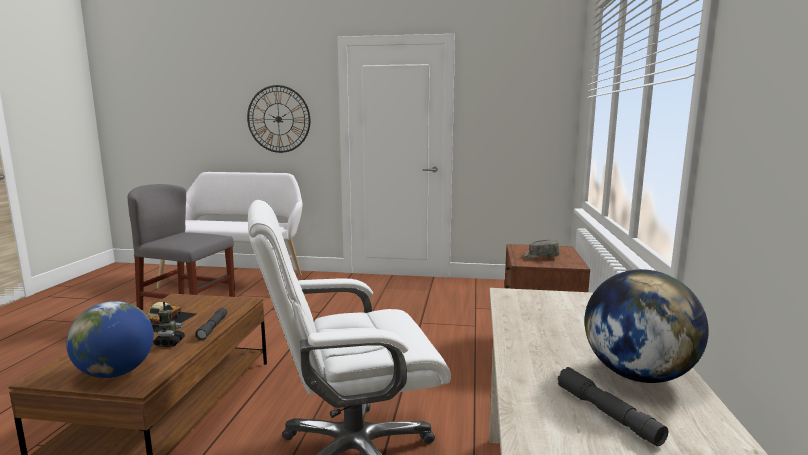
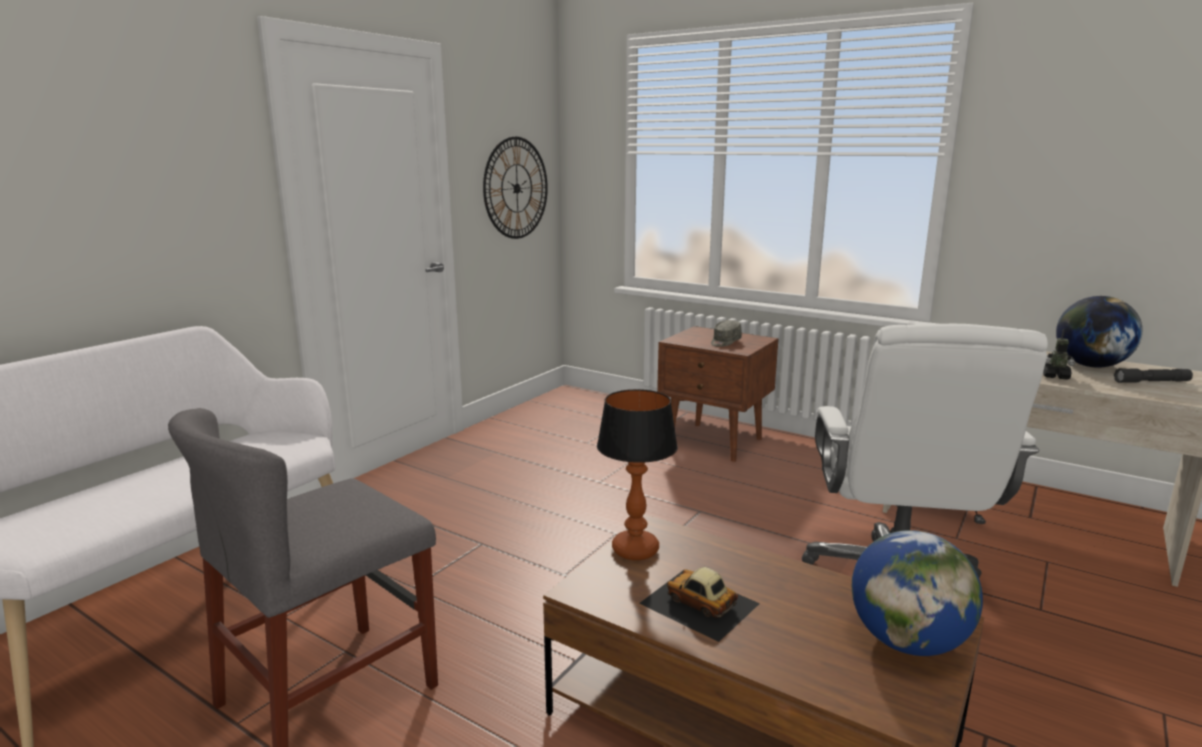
camera: 65 degrees left, 5 degrees up
(169, 343) = (804, 596): toy robot -> toy robot (1055, 376)
(213, 328) = (756, 559): grey flashlight -> none
(217, 302) = (635, 550): none -> table lamp
(278, 119) = (142, 201): wall clock -> wall clock (516, 188)

